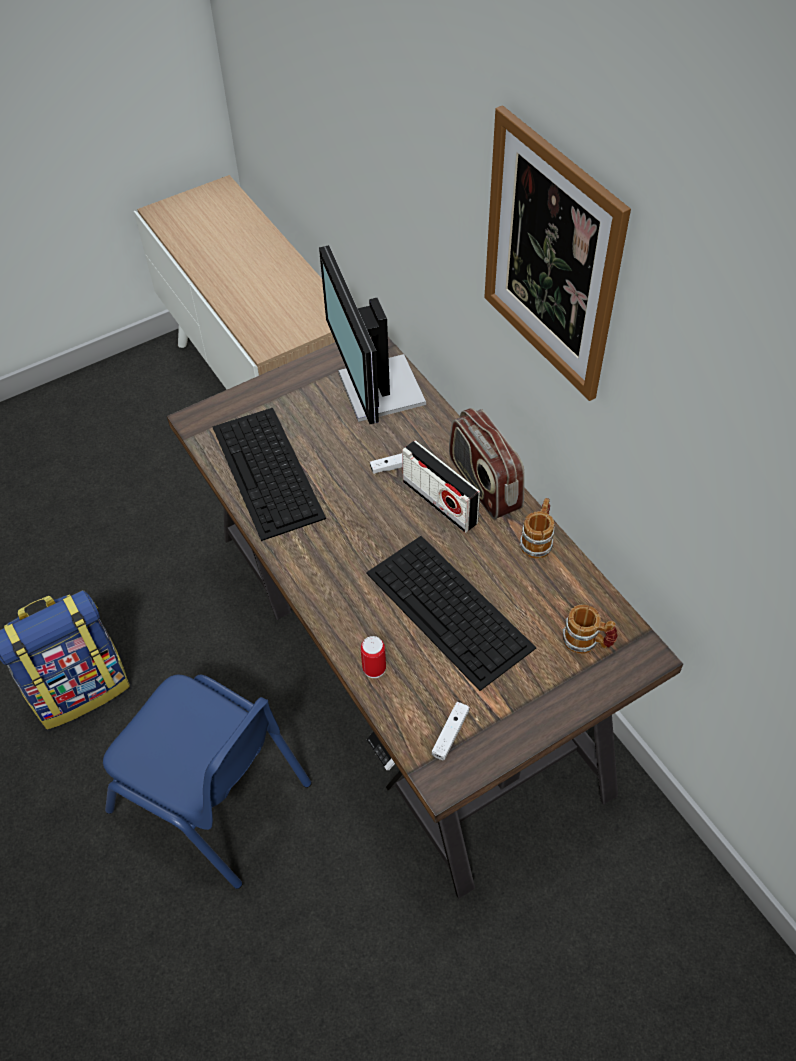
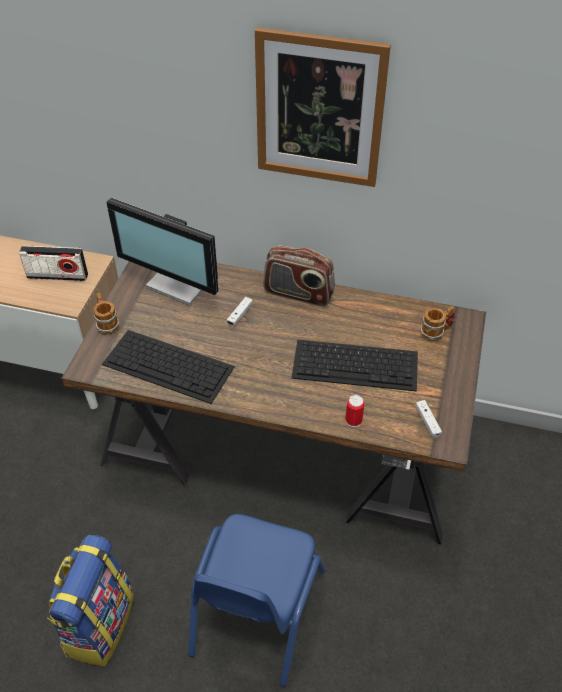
camera: 45 degrees left, 5 degrees down
(211, 796) = (256, 611): blue chair -> blue chair turned 120 degrees clockwise
(439, 502) = (286, 317): radio -> radio (57, 276)
(538, 540) = (357, 302): mug -> mug (106, 323)

